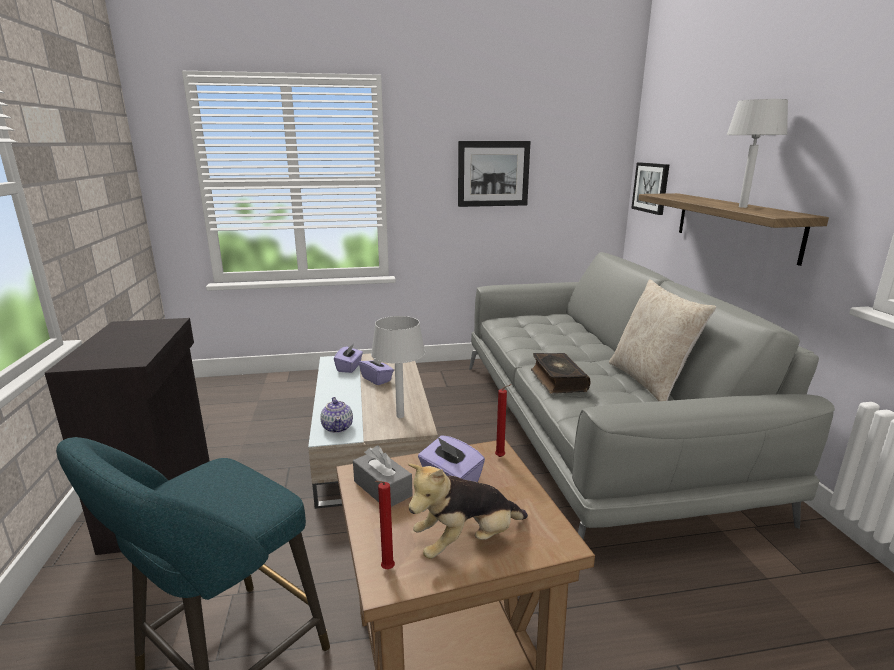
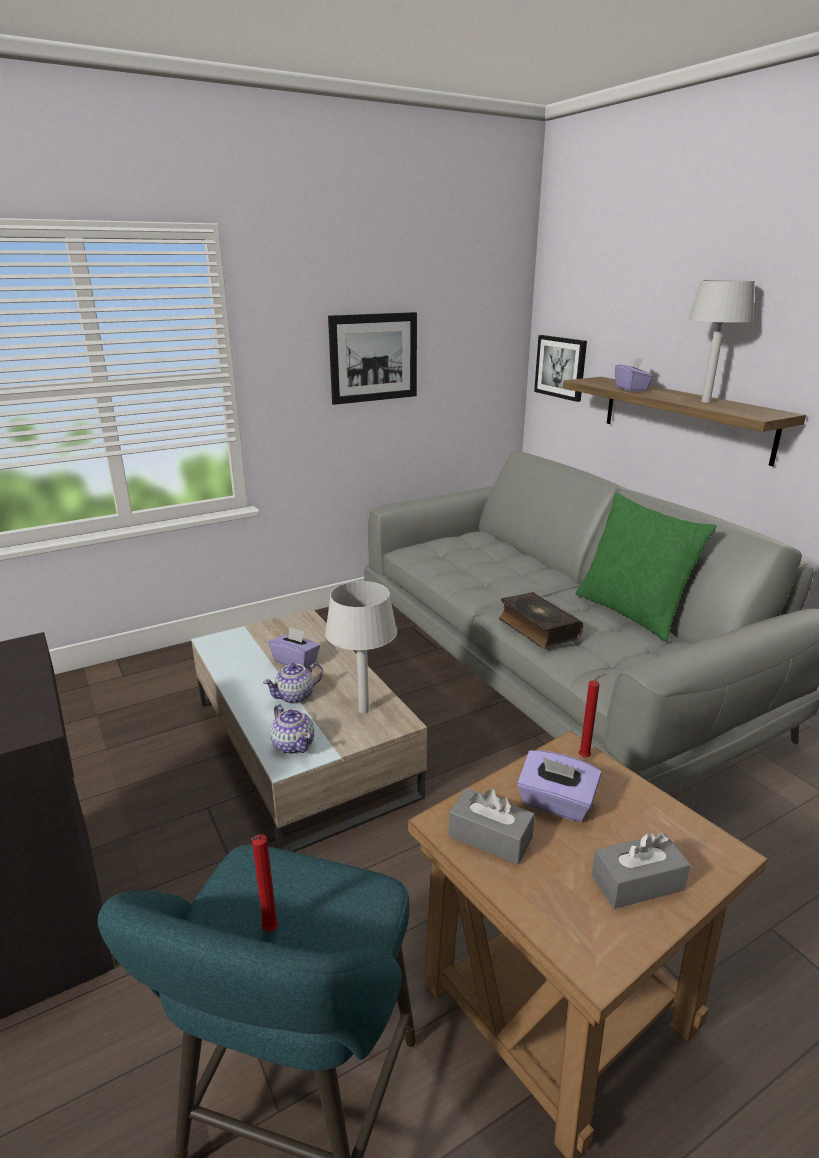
camera: 20 degrees left, 5 degrees up
(349, 367) = (246, 649): purple tissue box -> purple tissue box (631, 389)
(360, 400) = (295, 696): none -> teapot
(386, 570) = (583, 948): red candle -> red candle (269, 932)
(466, 542) = (637, 882): plush toy -> grey tissue box
(650, 382) = (632, 612): beige pillow -> green pillow

